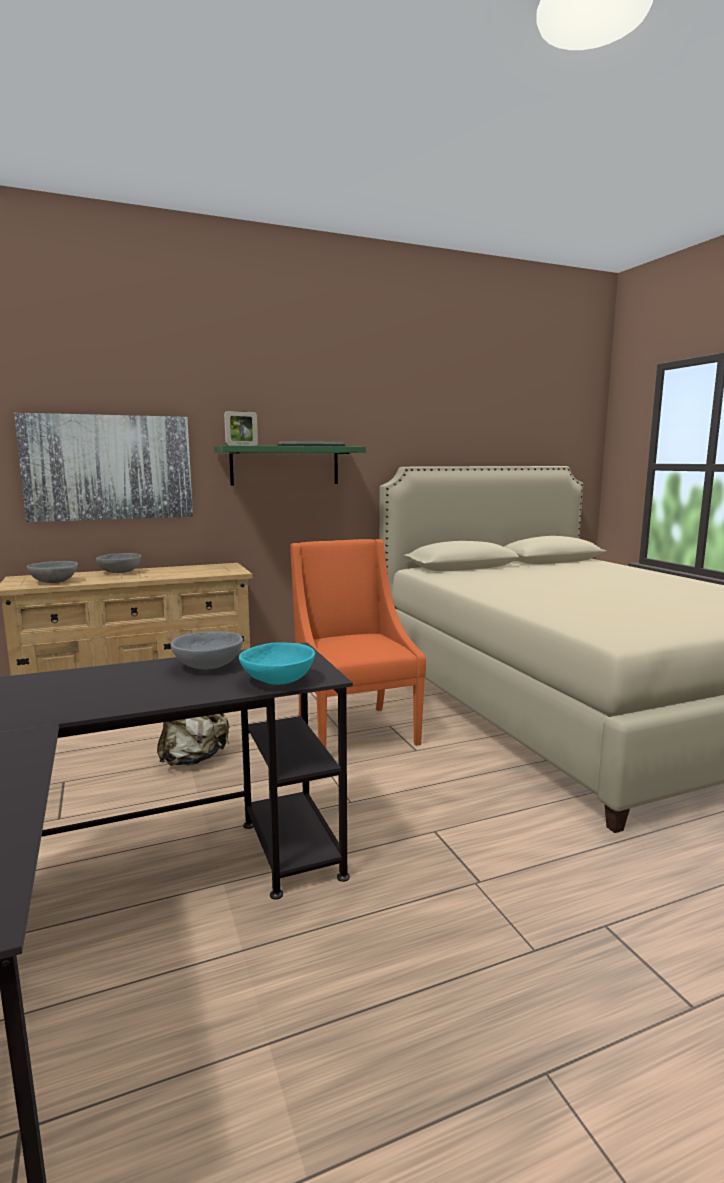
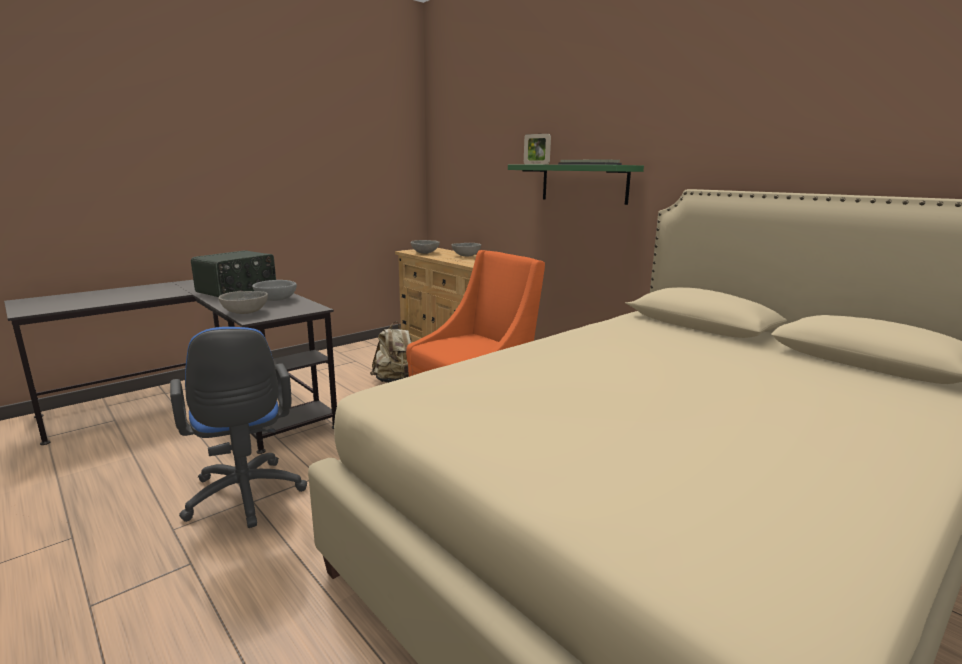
camera: 70 degrees right, 5 degrees up
(86, 689) = (238, 290): none -> radio
(109, 467) = (479, 181): picture -> none
(277, 681) = (246, 312): turquoise bowl -> grey bowl
(470, 888) = (245, 498): none -> blue office chair

